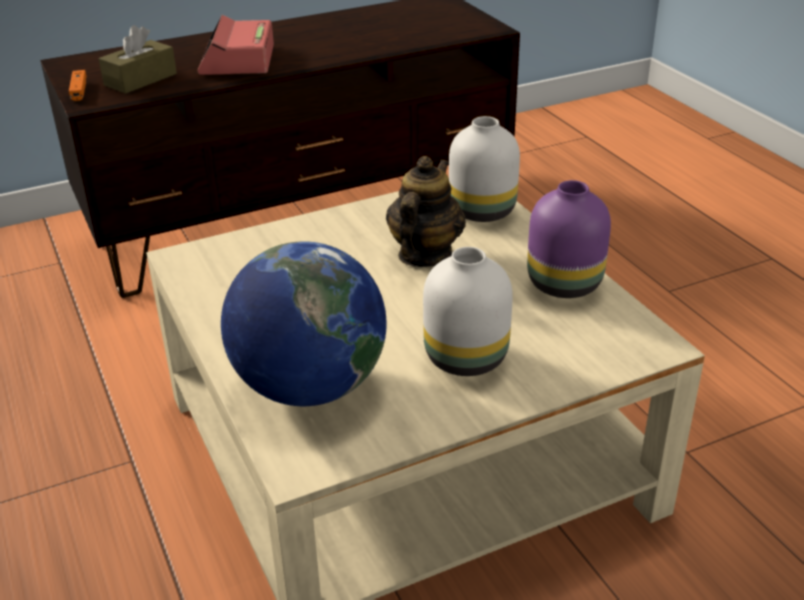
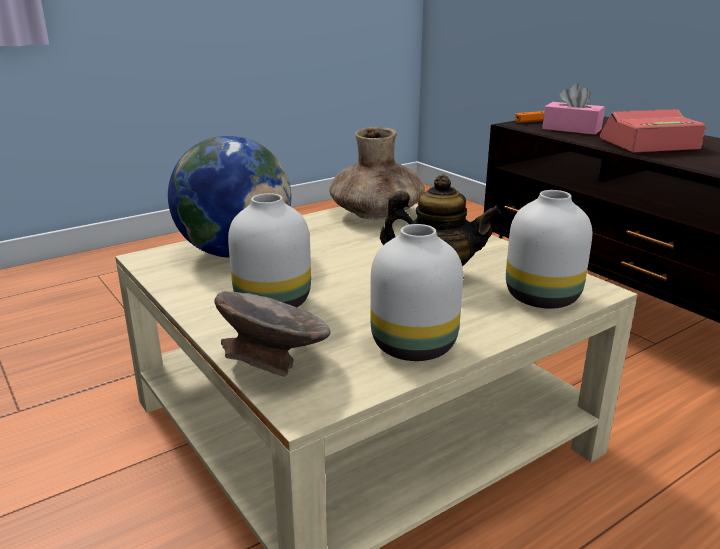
camera: 80 degrees right, 10 degrees down
(140, 79) = (571, 129): brown tissue box -> pink tissue box
(220, 271) = (376, 214): none -> brown vase
(563, 285) = (411, 345): purple vase -> white vase
(594, 359) = (274, 365): none -> grey bowl

